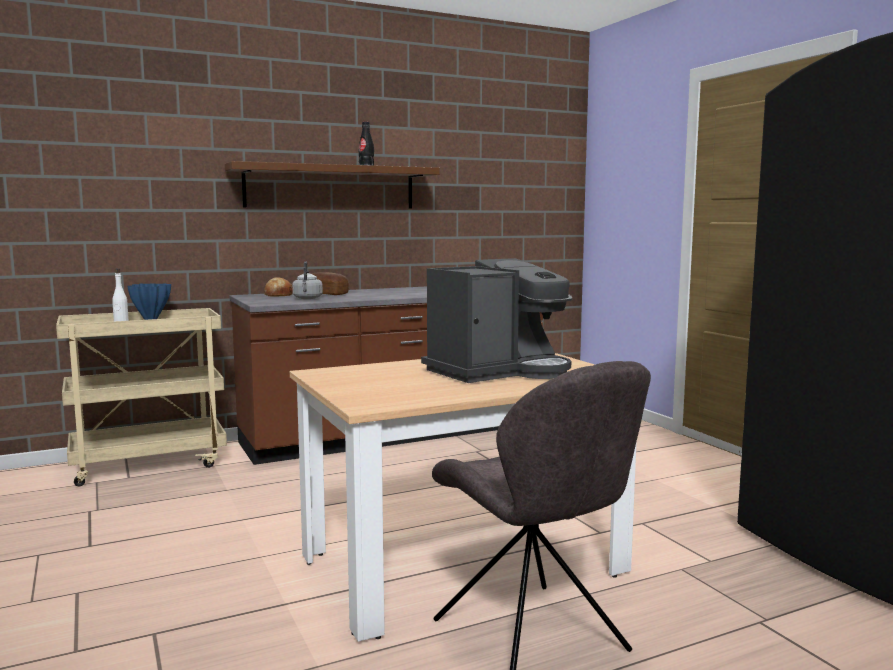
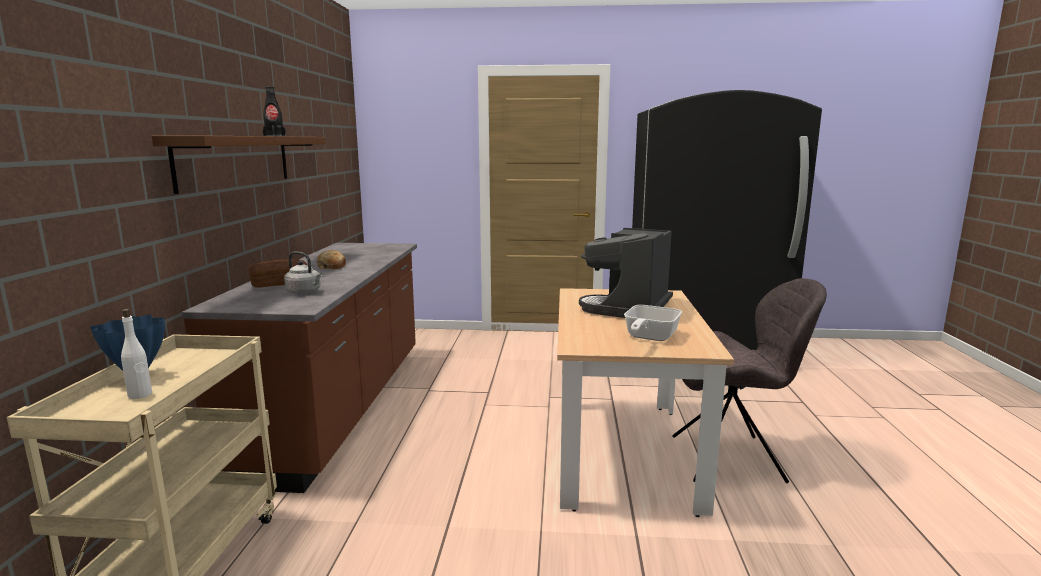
camera: 60 degrees left, 5 degrees up
(278, 295) = (243, 297): bread -> bread (332, 266)
(385, 385) = (648, 337): none -> frying pan
(498, 371) = (629, 308): coffee machine -> coffee machine turned 150 degrees counterclockwise

